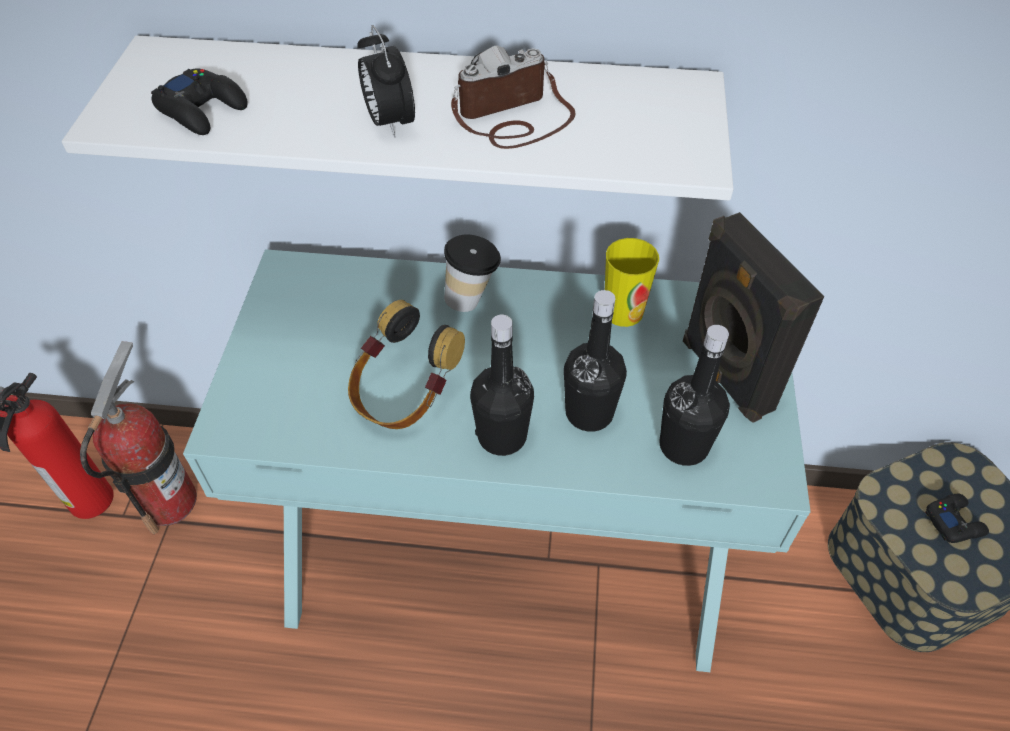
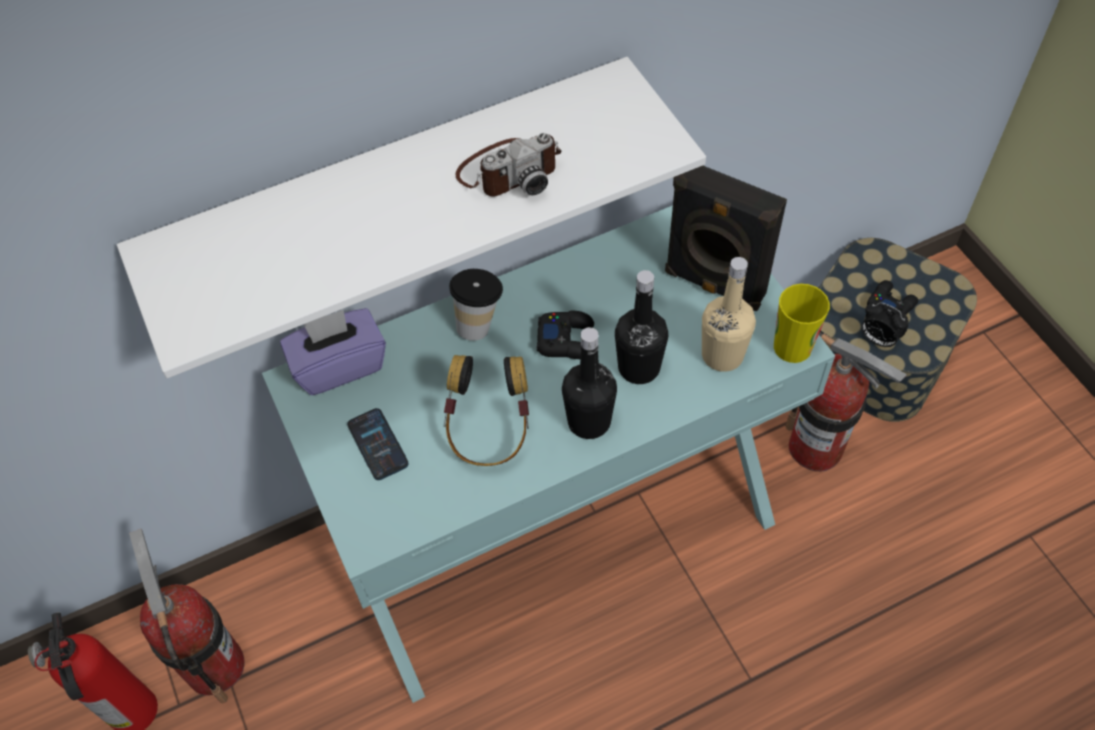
camera: 30 degrees left, 5 degrees up
(203, 110) = (256, 284): black game controller -> black game controller (566, 340)
(302, 354) = (377, 444): none -> phone
(328, 274) = (339, 365): none -> purple tissue box
(389, 122) = (419, 221): alarm clock -> alarm clock (878, 339)
(513, 117) = (509, 171): camera -> camera turned 150 degrees counterclockwise
(623, 311) = (605, 272): cup -> cup (792, 347)
(683, 446) = (722, 355): black bottle -> beige bottle
(799, 623) = (815, 447): none -> fire extinguisher

